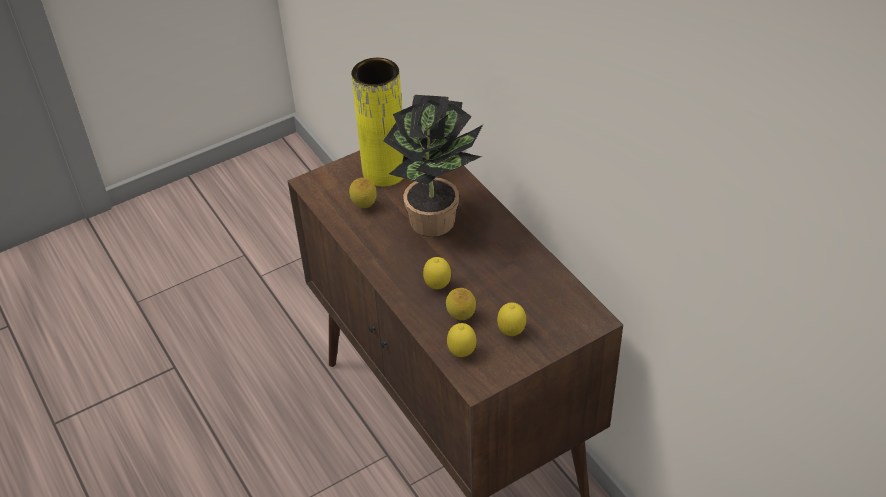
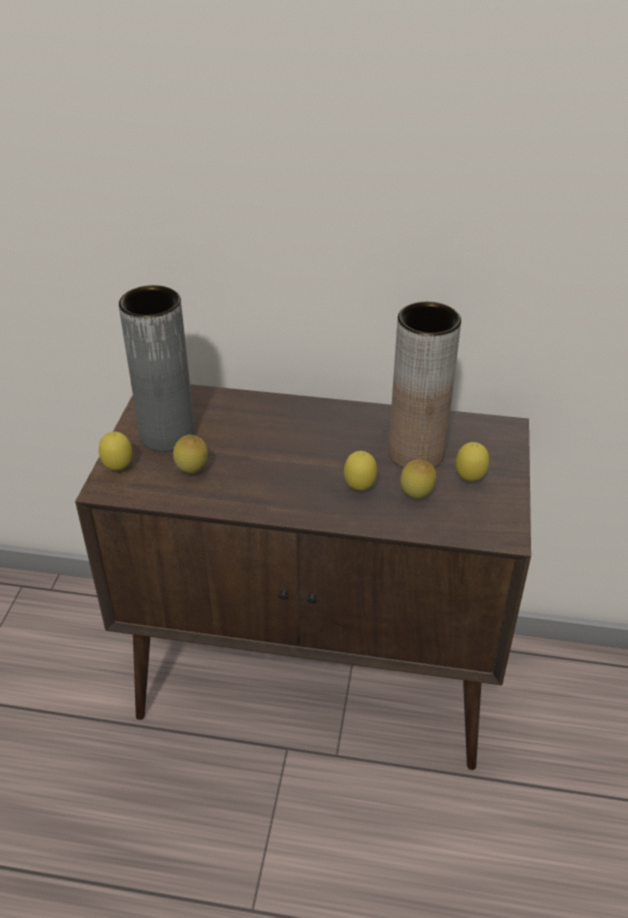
camera: 50 degrees left, 5 degrees down
(384, 172) = (167, 435): yellow vase -> grey vase
(438, 224) = (281, 443): potted plant -> none
(462, 354) = (460, 522): lemon -> lemon (119, 469)
(506, 291) = (416, 453): none -> brown vase

